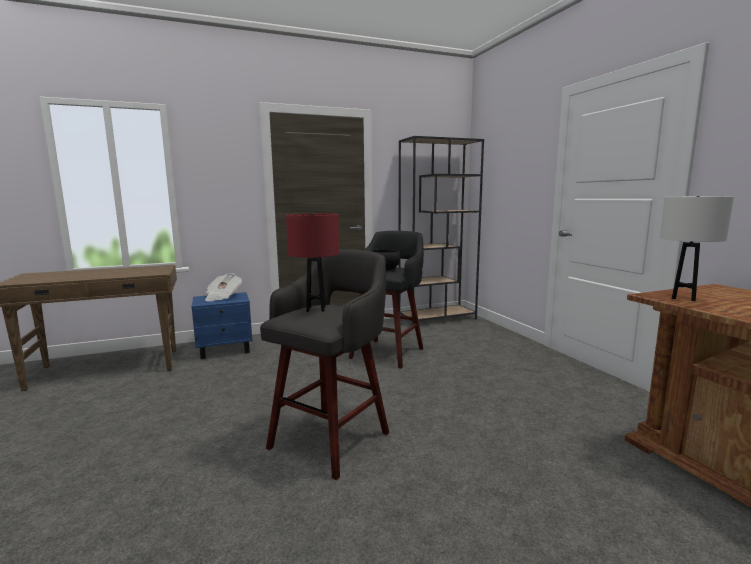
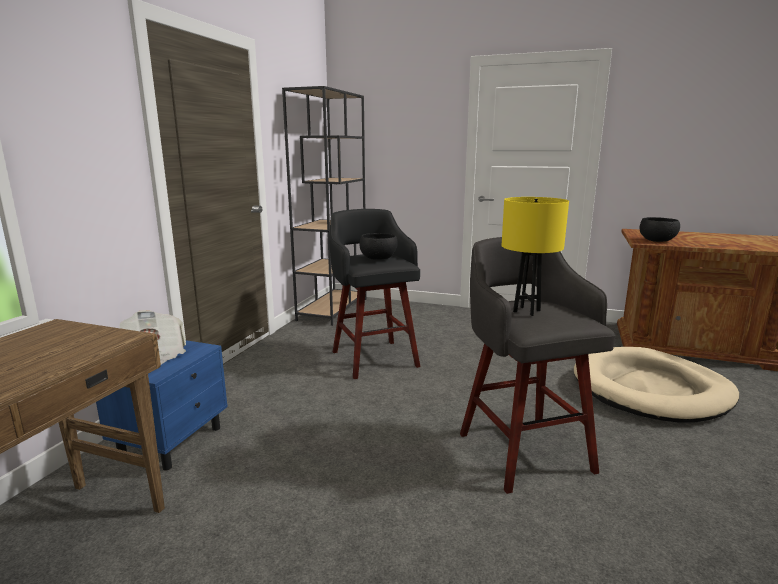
camera: 50 degrees left, 5 degrees up
(316, 309) = (526, 311): red table lamp -> yellow table lamp
(554, 475) = (651, 390): none -> beige dog bed
(683, 298) = (657, 240): white table lamp -> black bowl

